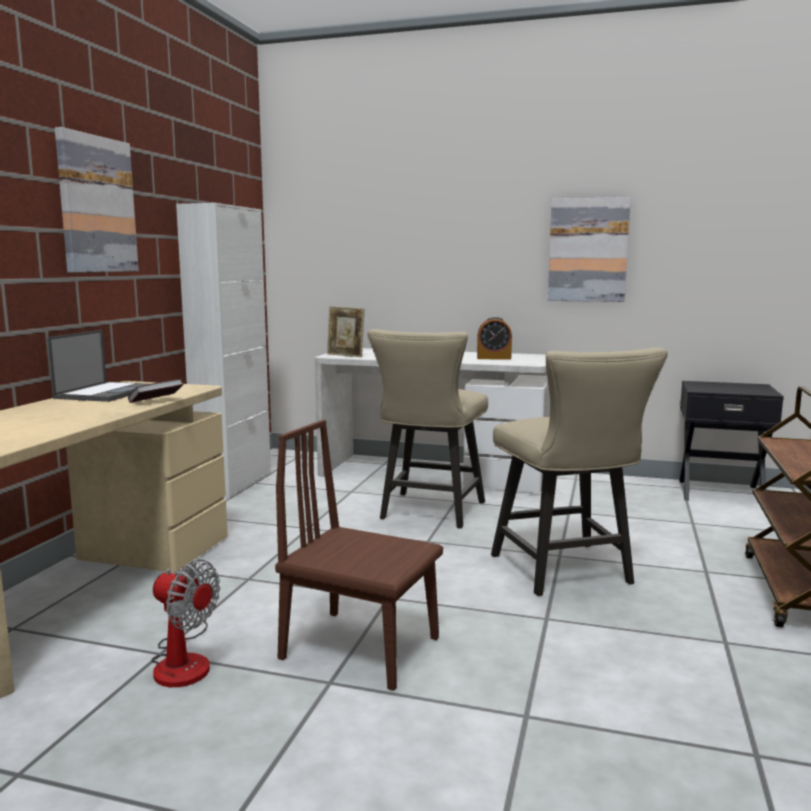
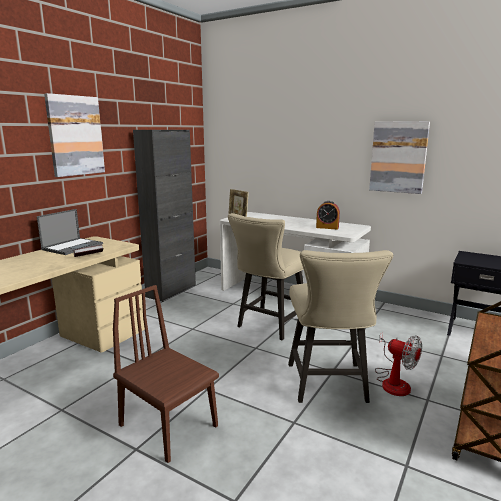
camera: 15 degrees right, 5 degrees up
(184, 660) = (70, 417): fan -> fan (393, 381)
(234, 484) = (171, 291): white cabinet -> black cabinet

